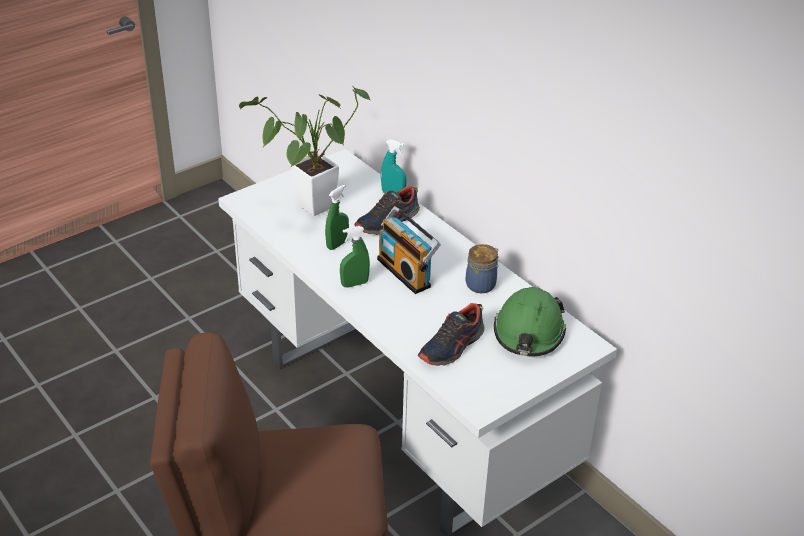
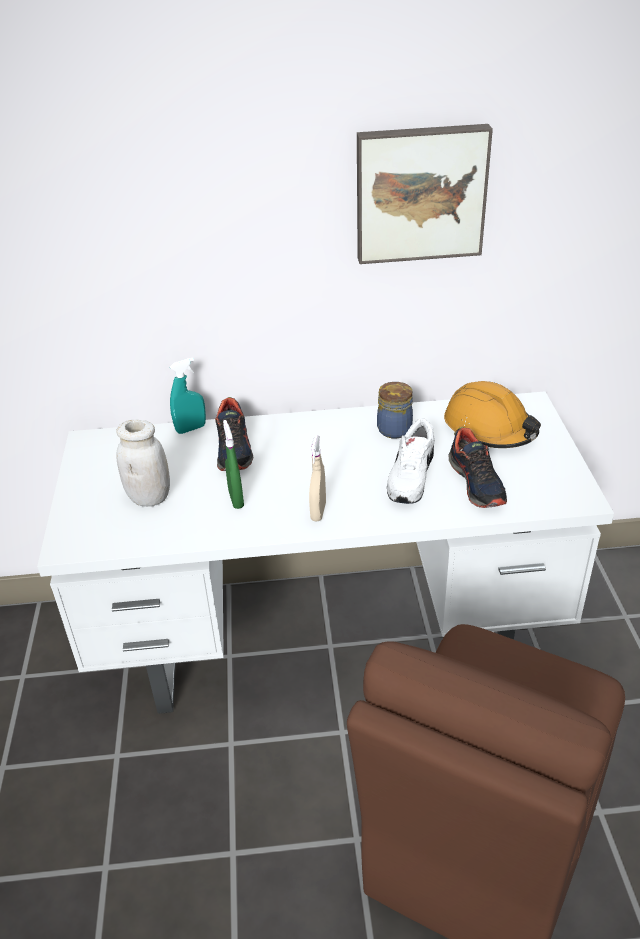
camera: 55 degrees left, 0 degrees up
(309, 210) = (149, 498): potted plant -> white jar
(354, 284) = (318, 512): green spray bottle -> beige spray bottle
(406, 272) = (331, 468): radio -> none
(429, 312) = (410, 477): none -> white shoe
(529, 333) = (490, 429): green hard hat -> orange hard hat
(554, 115) = (420, 193): none -> picture

